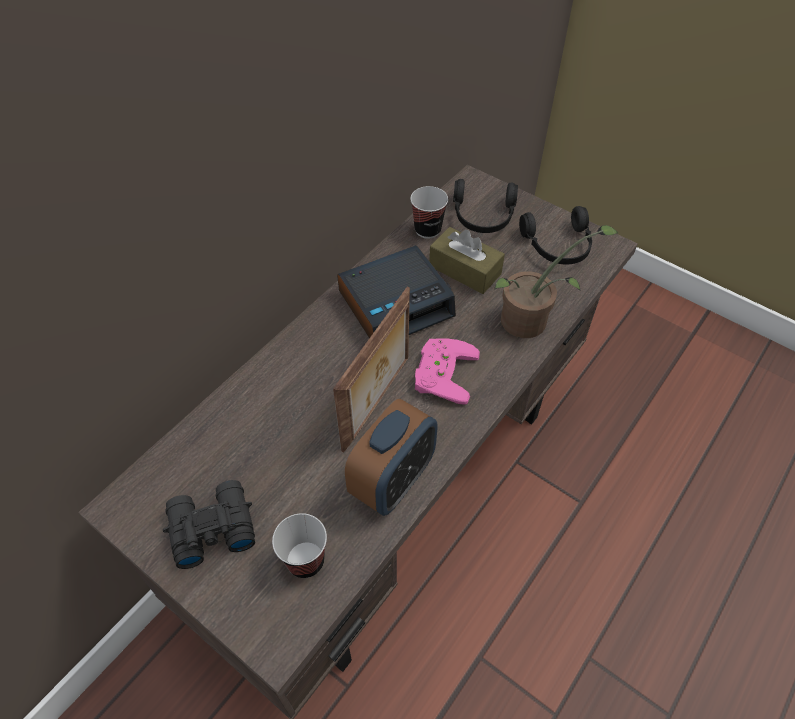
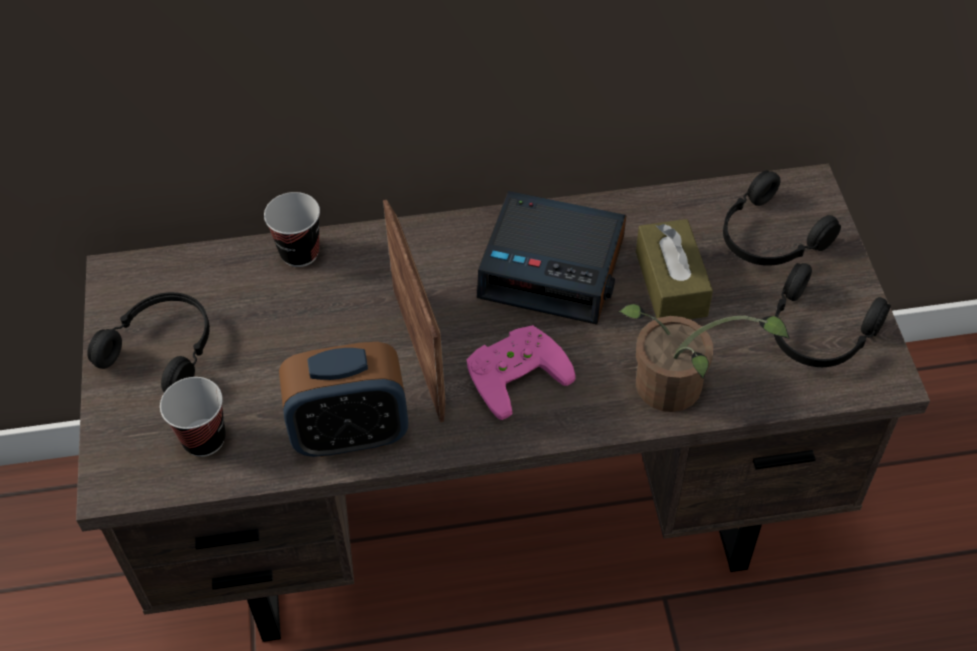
camera: 45 degrees right, 0 degrees up
(210, 527) = (164, 349): black binoculars -> black headphones
(378, 402) = (421, 352): picture frame -> picture frame turned 90 degrees counterclockwise
(427, 230) = (683, 211): cup -> cup (300, 252)

